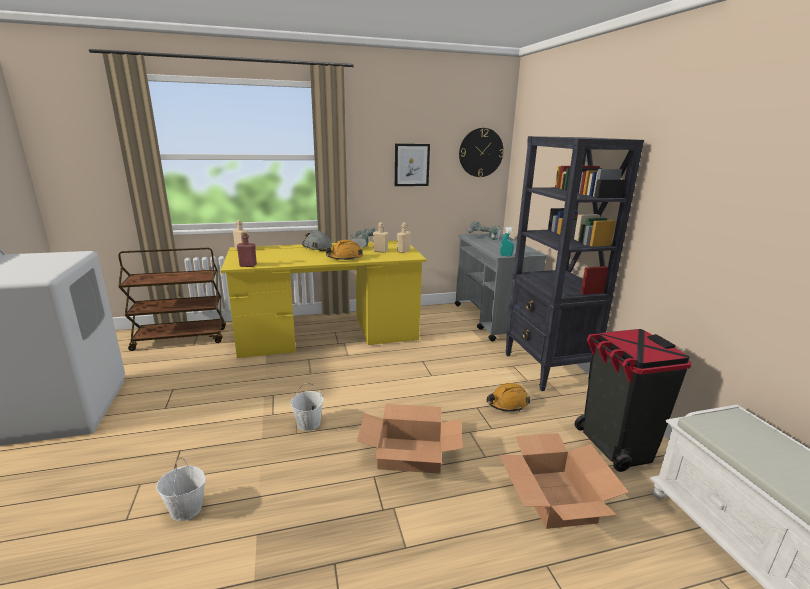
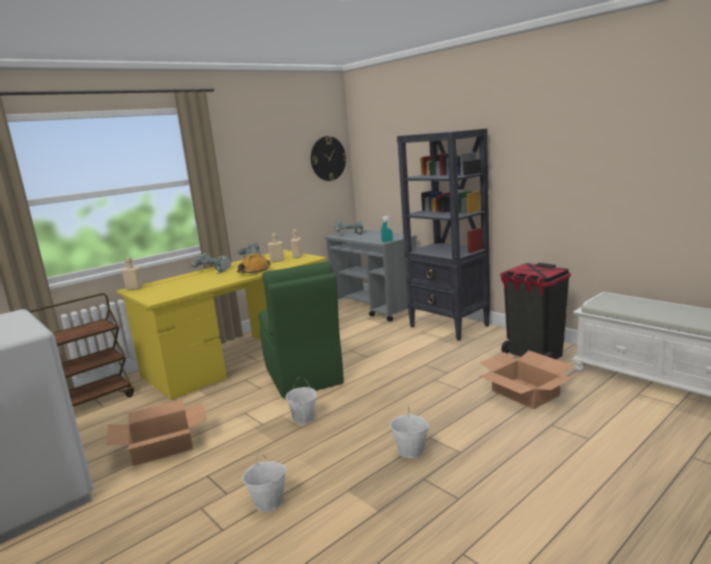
camera: 25 degrees left, 5 degrees down
(248, 265) = (170, 297): red bottle -> none
(317, 247) = (211, 271): grey hard hat -> power drill
(355, 375) = (303, 377): none -> green chair
(359, 517) = (411, 451): none -> white bucket
(410, 454) = (407, 406): cardboard box -> cardboard box (162, 446)
(411, 165) = (273, 177): picture -> none
(507, 403) = (443, 355): orange hard hat -> none

